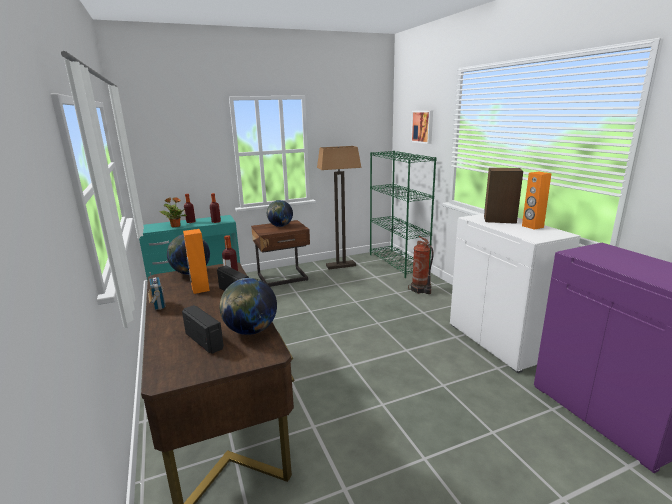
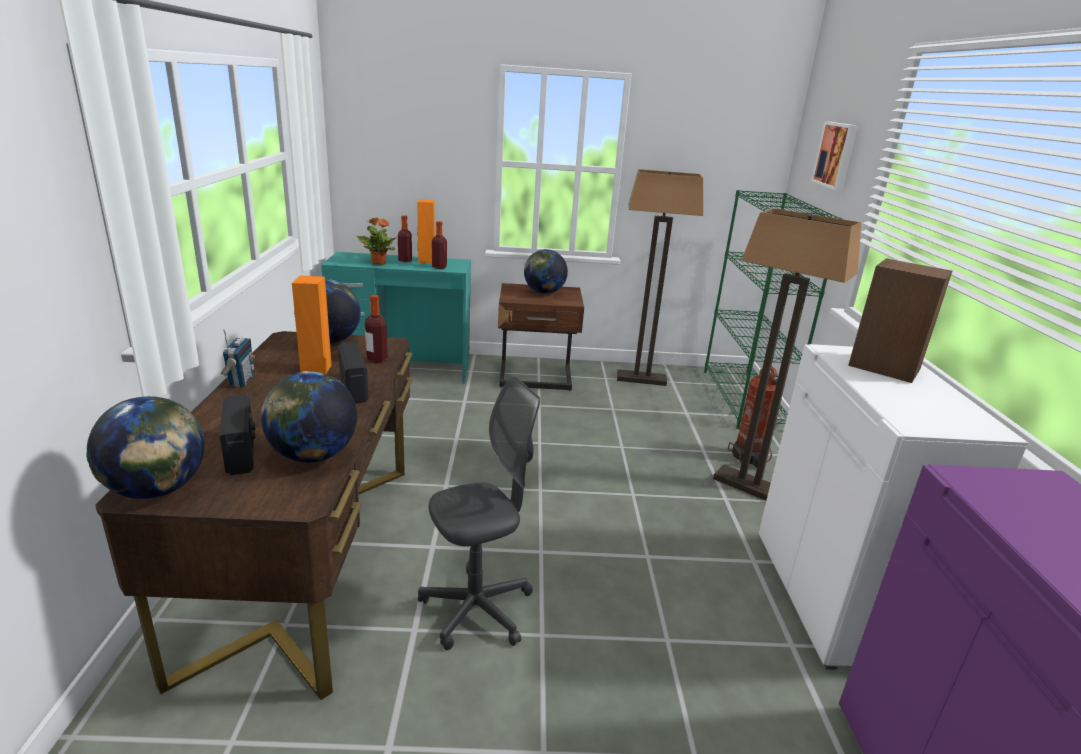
camera: 20 degrees right, 5 degrees up
(174, 374) = (157, 490): none -> globe
(340, 404) = (477, 610): none -> grey office chair
(429, 303) = (749, 486): none -> floor lamp
(532, 226) = (938, 397): orange speaker -> orange speaker (426, 260)

